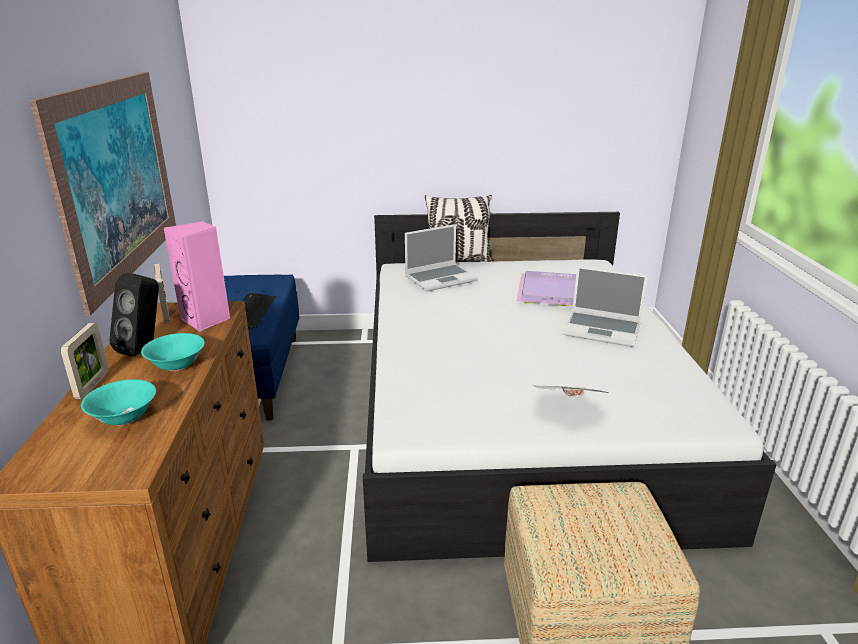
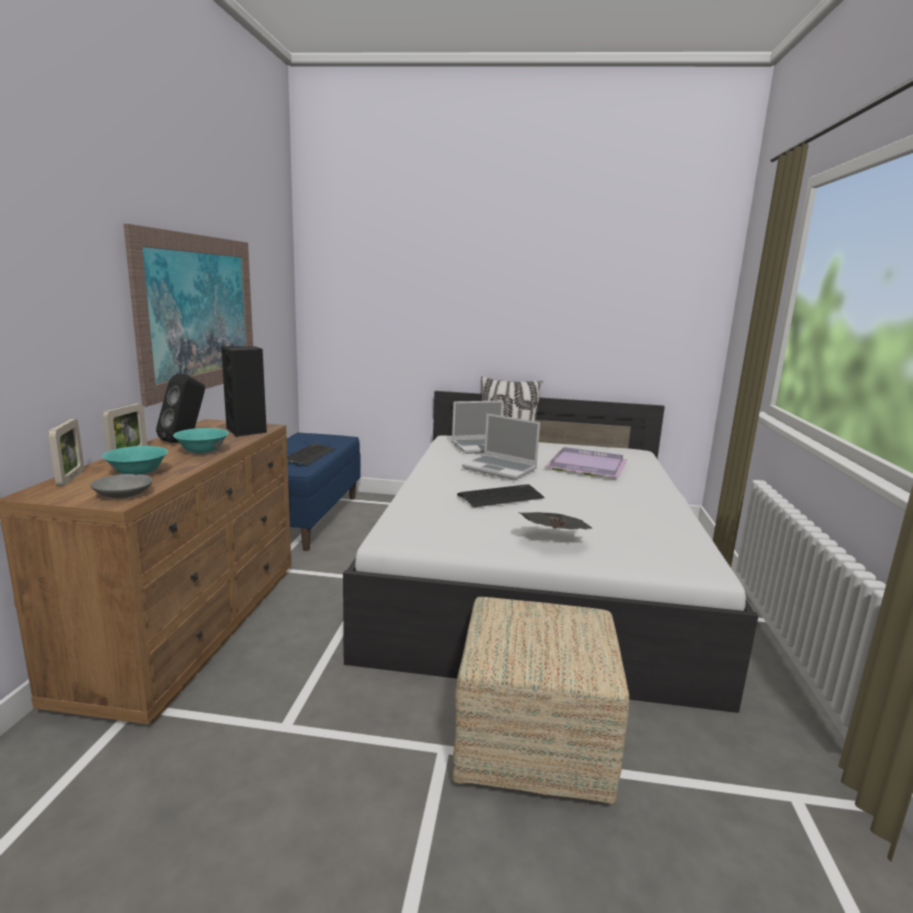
camera: 10 degrees right, 10 degrees down
(131, 459) = (124, 494): none -> grey bowl
(166, 314) = (217, 425): picture frame -> picture frame (71, 478)
(206, 320) = (246, 431): pink speaker -> black speaker
(490, 352) = (501, 497): none -> keyboard
(603, 330) = (618, 494): laptop -> laptop (501, 469)

